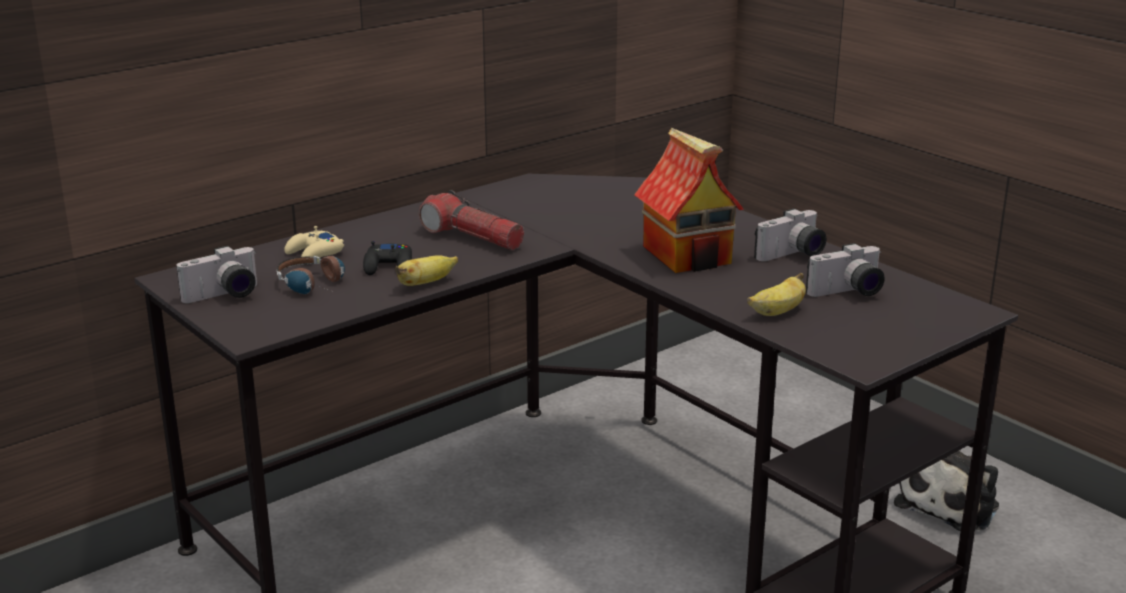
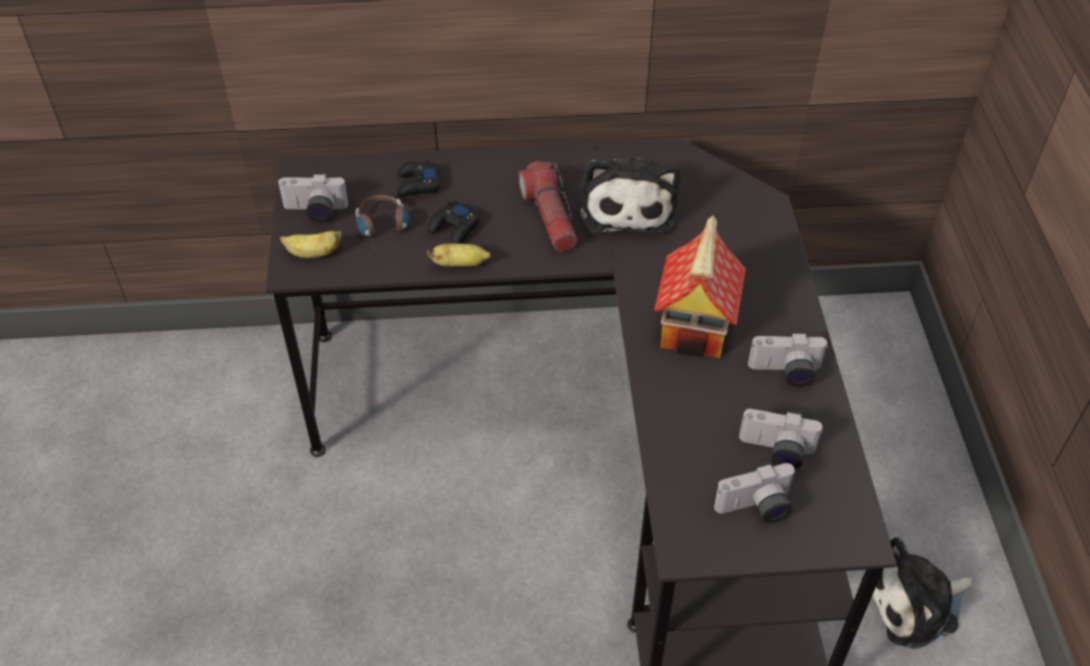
camera: 35 degrees right, 25 degrees up
(314, 254) = (418, 184): beige game controller -> black game controller
(533, 214) = (627, 205): none -> plush toy
(777, 312) = (688, 445): banana -> banana (313, 254)
(880, 324) = (756, 508): none -> camera

